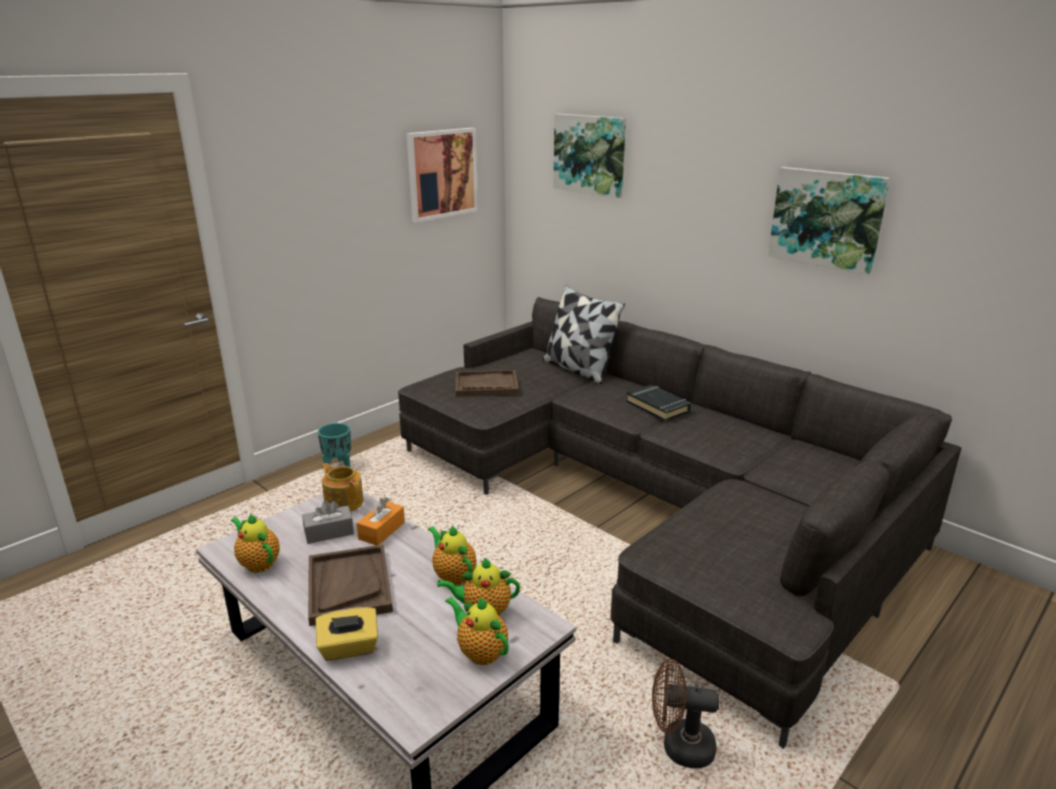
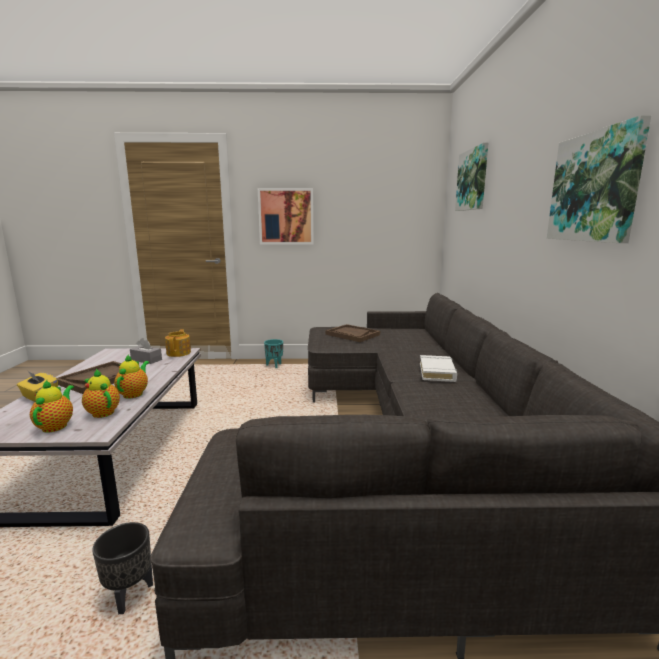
camera: 45 degrees right, 10 degrees down
(258, 563) = (104, 359): teapot -> none
(382, 531) = (161, 367): orange tissue box -> none
(442, 174) = (387, 202): picture -> picture (286, 216)
(578, 369) = (427, 342): pillow -> none
(658, 406) = (437, 372): black book -> white book
(679, 746) = (129, 596): brown fan -> black planter

